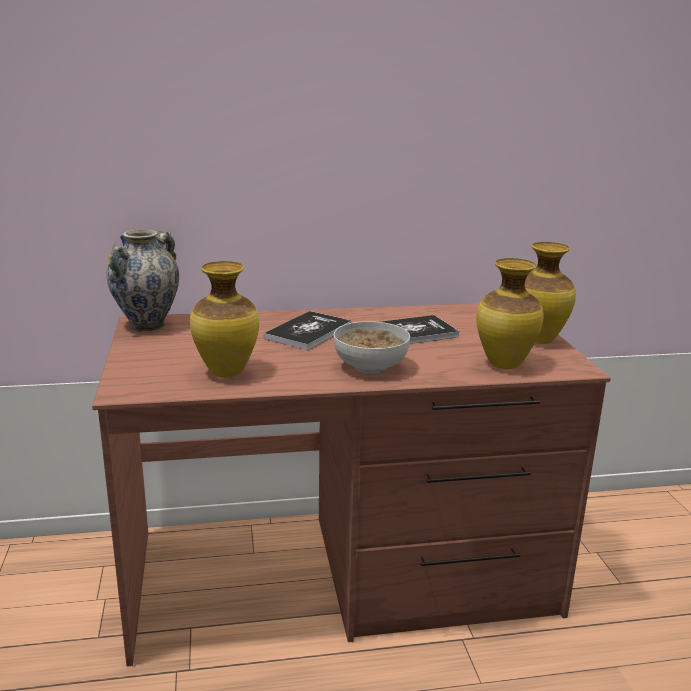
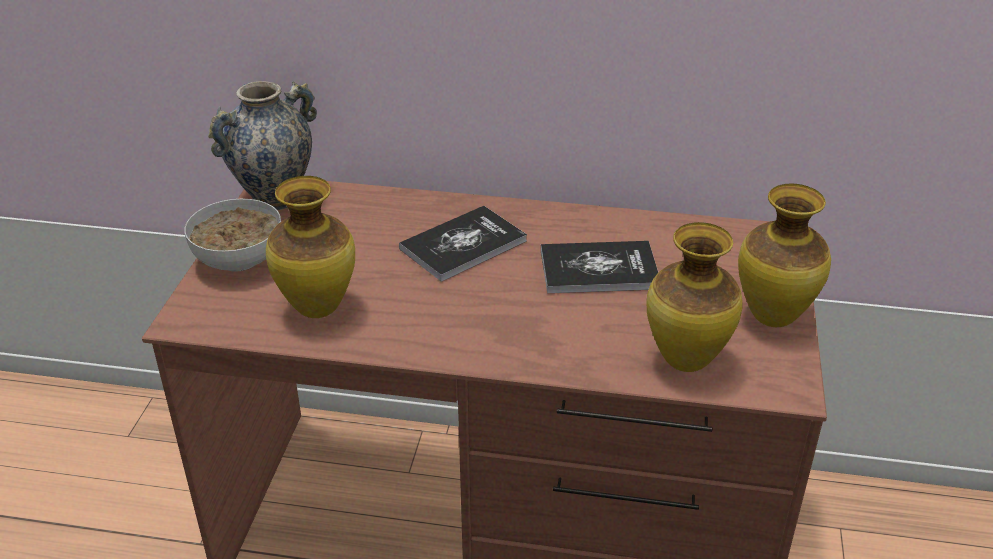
camera: 20 degrees right, 15 degrees up
(371, 367) = (501, 332): bowl -> bowl (239, 260)

